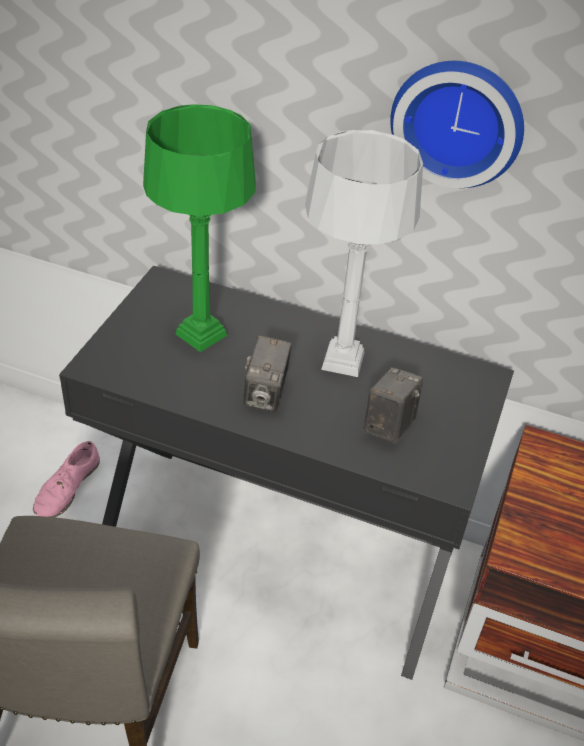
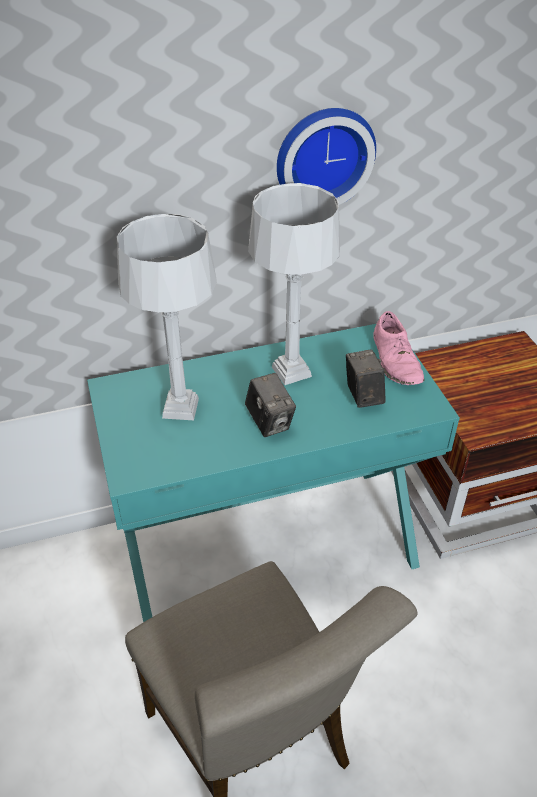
camera: 35 degrees left, 0 degrees up
(67, 488) = (76, 606): pink shoe -> pink shoe (396, 360)
(201, 335) = (181, 408): green table lamp -> grey table lamp
(278, 550) = (268, 545): black desk -> turquoise desk

